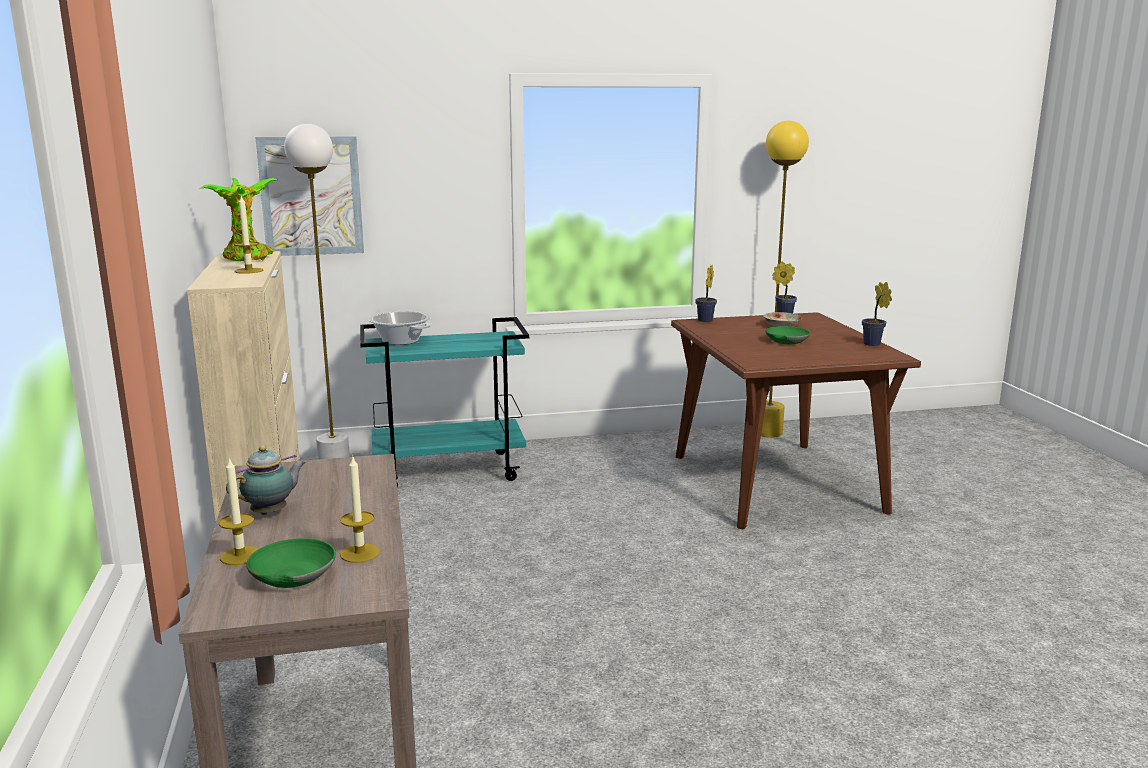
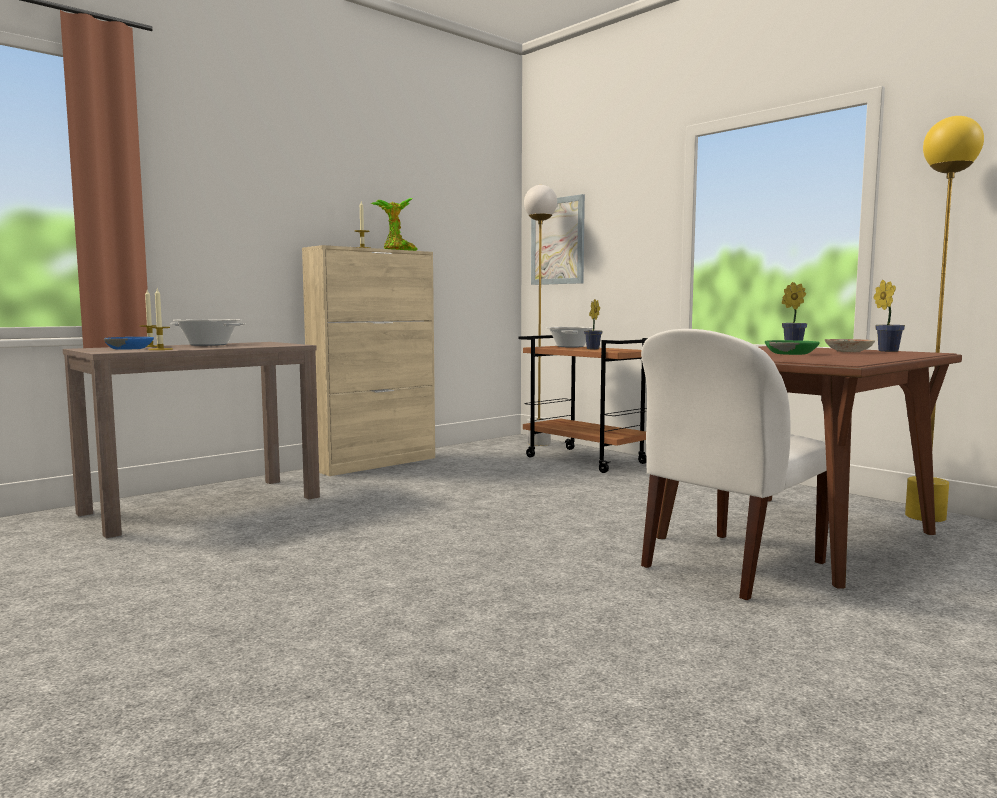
camera: 60 degrees right, 10 degrees down
(272, 512) = (208, 345): teapot -> cooking pot
(291, 575) = (129, 348): green bowl -> blue bowl
(450, 470) = (587, 460): turquoise cart -> brown cart
(825, 528) = (730, 566): none -> white chair
(873, 344) = (872, 360): potted plant -> potted plant (592, 349)

